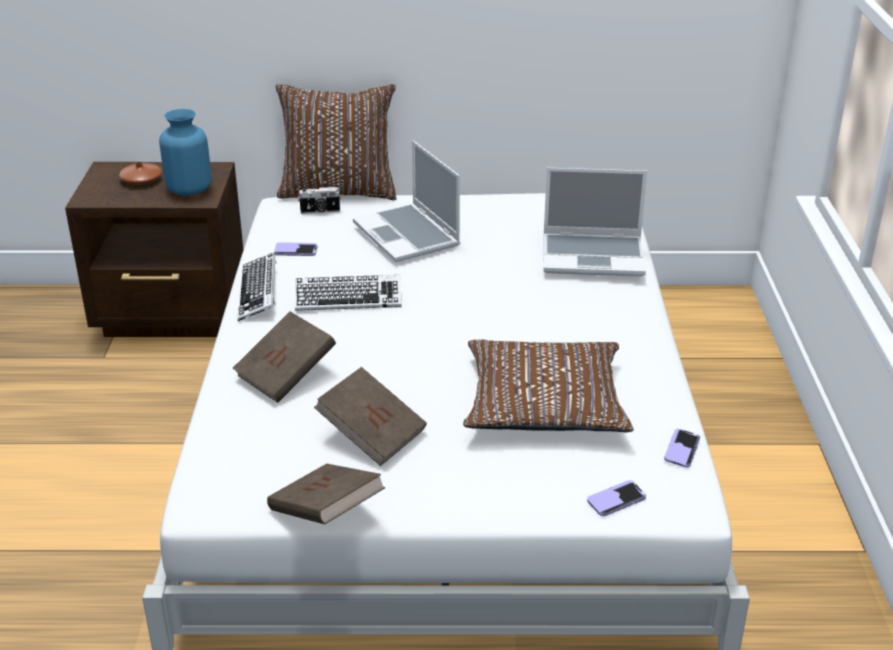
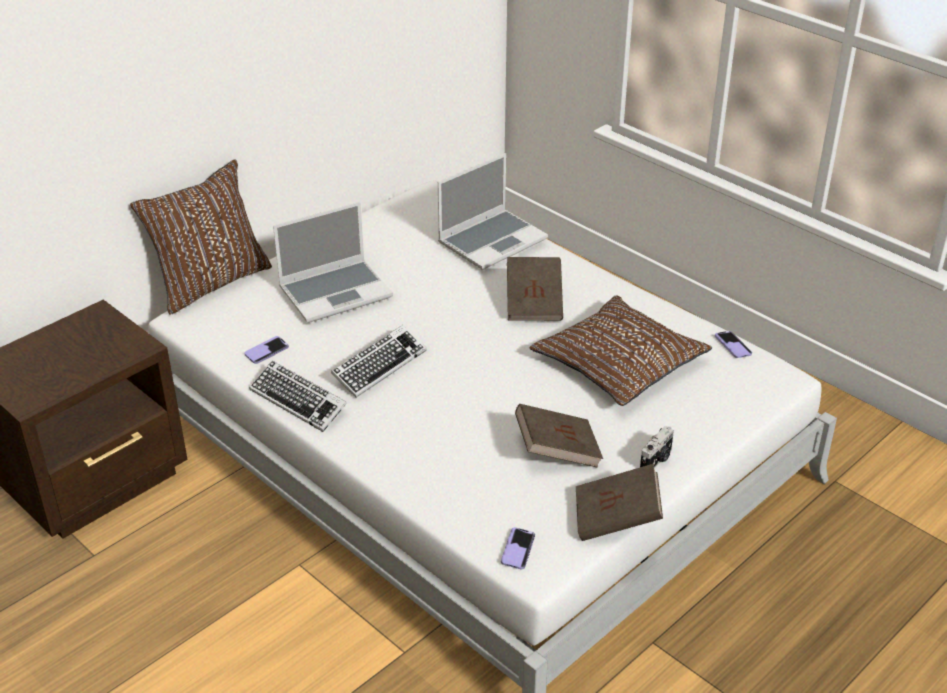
camera: 45 degrees left, 5 degrees up
(141, 180) = (46, 358): brown vase -> none
(189, 189) = (110, 344): blue vase -> none
(286, 375) = (432, 448): brown book -> brown book (534, 304)
(320, 211) = (228, 308): camera -> camera (657, 460)
(408, 235) = (336, 292): laptop -> laptop turned 45 degrees counterclockwise
(616, 500) = (748, 398): phone -> phone (518, 549)

